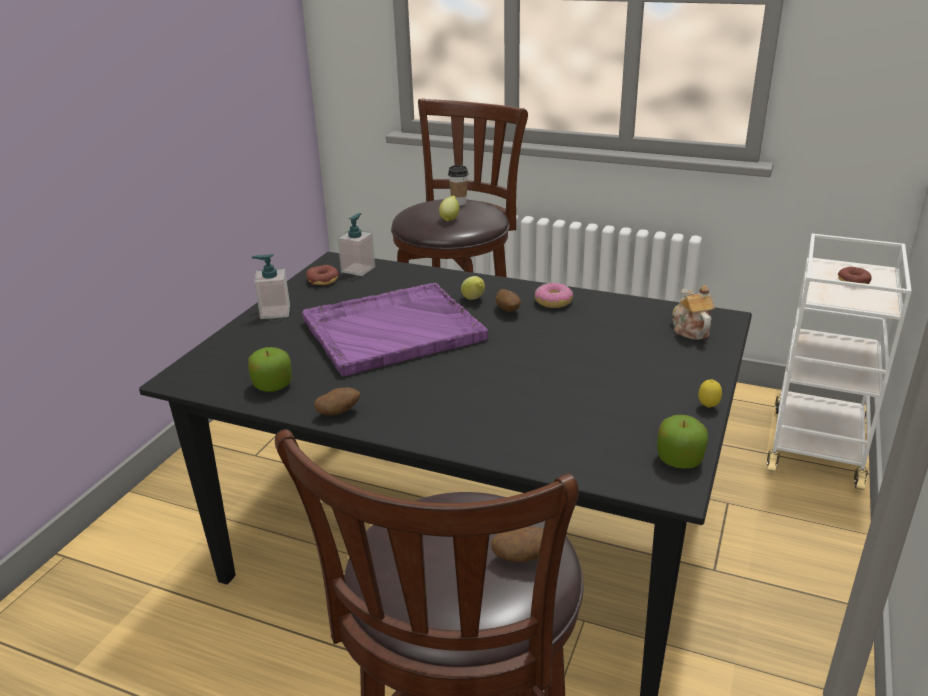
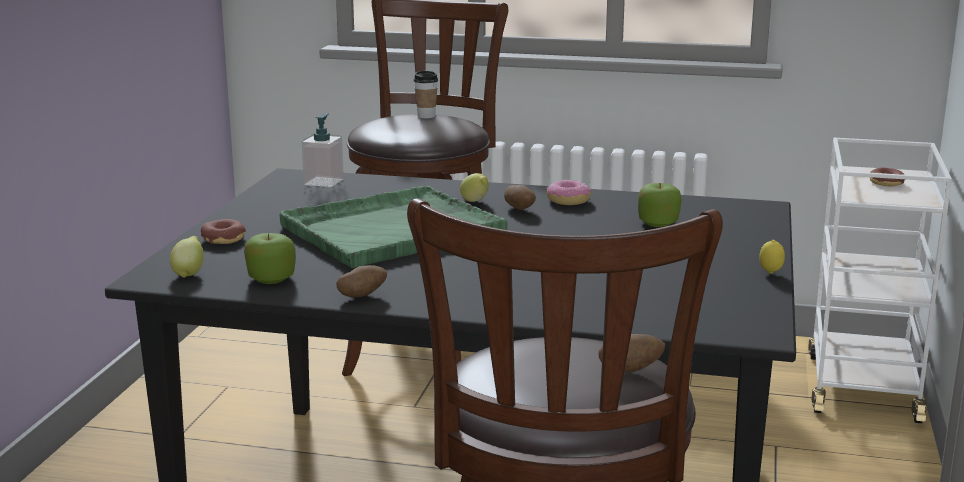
camera: 10 degrees left, 10 degrees down
(275, 312) = (240, 220): soap dispenser -> none
(323, 280) = (285, 192): donut -> donut (223, 239)
(391, 330) = (390, 230): purple tray -> green tray
(450, 219) = (422, 129): lemon -> lemon (189, 273)
(679, 459) = (755, 312): apple -> apple (658, 223)
(690, 329) = (729, 217): teapot -> none

